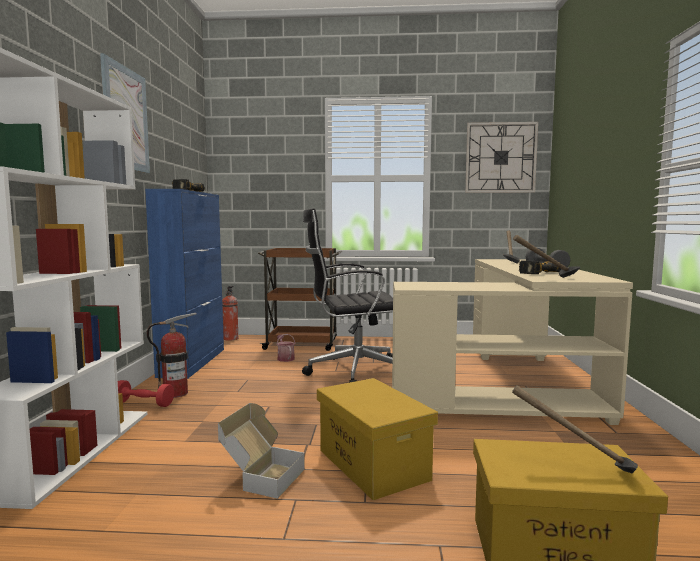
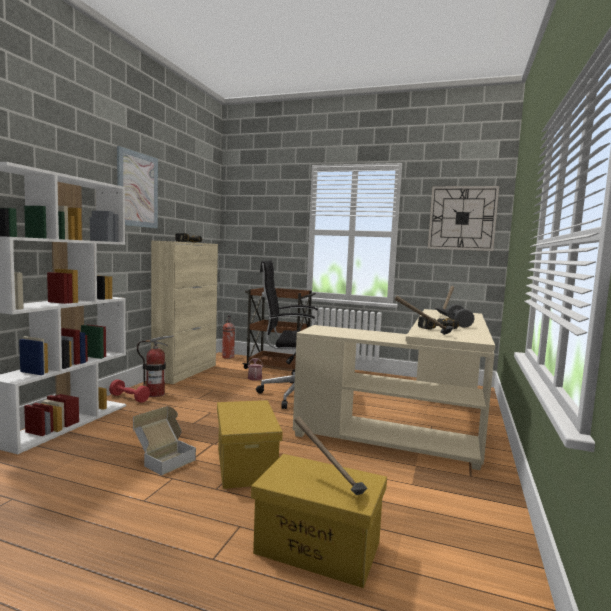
camera: 15 degrees right, 0 degrees up
(193, 362) = (186, 372): blue cabinet -> beige cabinet

